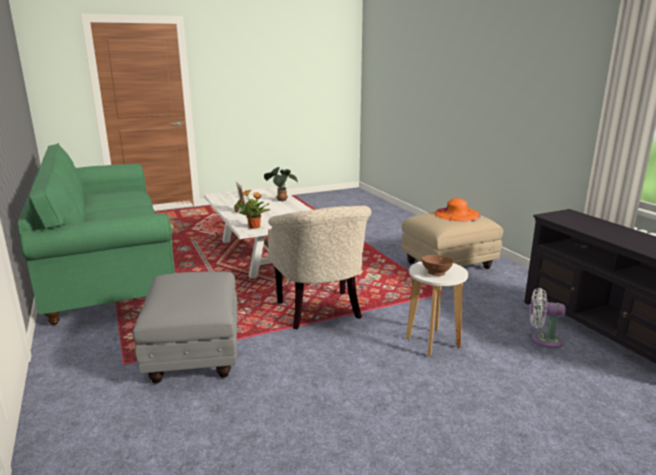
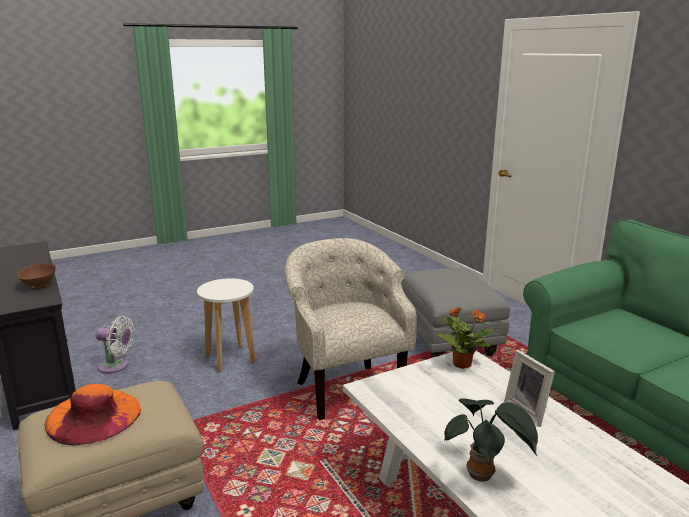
camera: 175 degrees right, 0 degrees up
(436, 273) = (228, 285): brown bowl -> brown bowl (38, 286)

